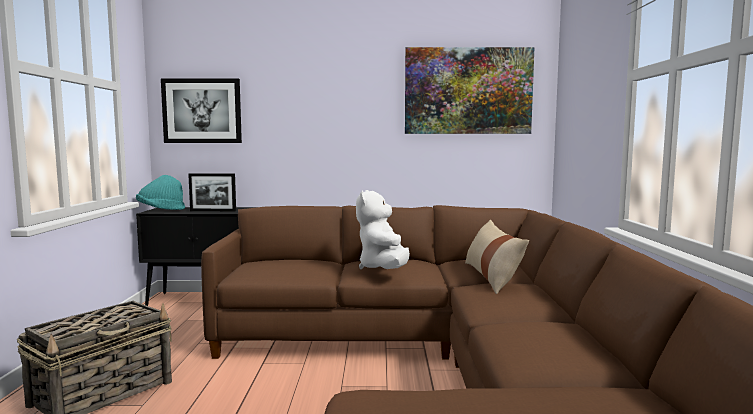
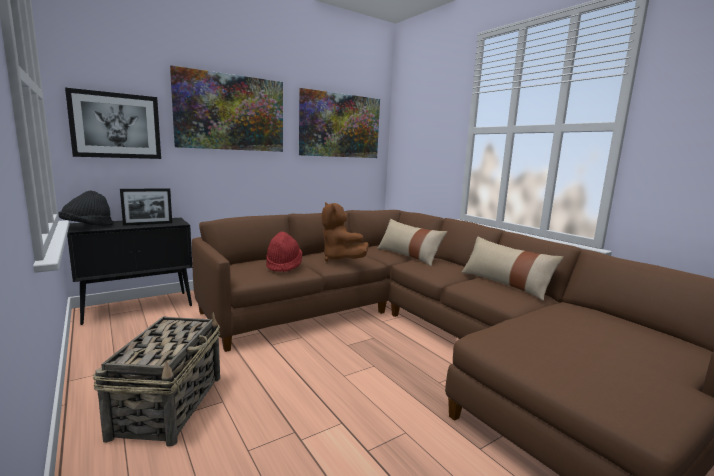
camera: 35 degrees left, 5 degrees up
(161, 210) = (87, 227): turquoise hat -> black hat
(302, 268) = (283, 266): none -> red hat
(317, 87) = (231, 113): none -> picture
(384, 269) = (340, 259): white plush toy -> brown plush toy
(575, 337) = (505, 283): none -> beige pillow

